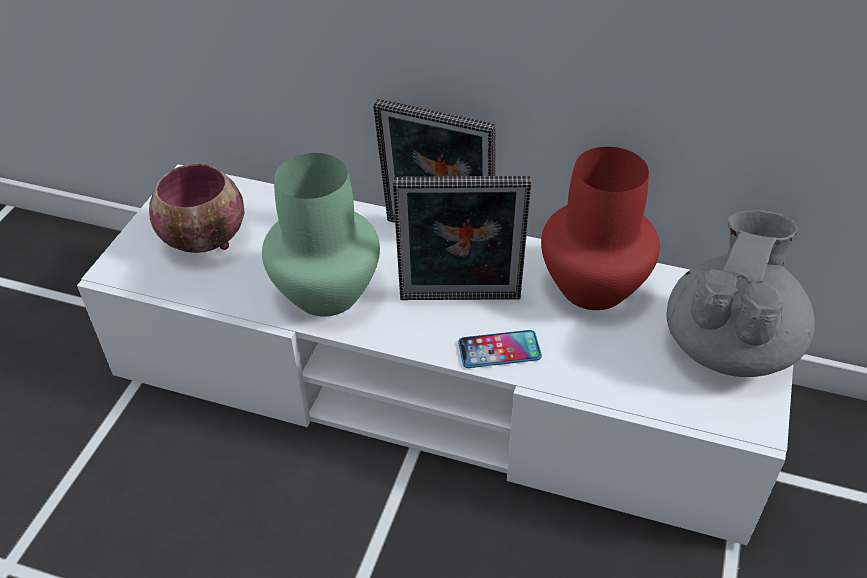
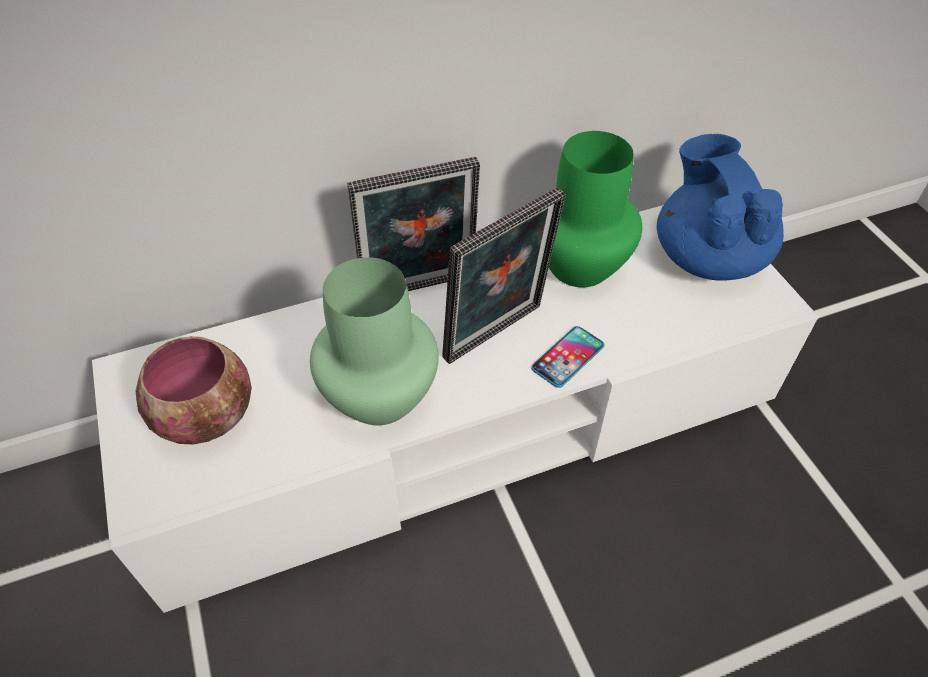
camera: 40 degrees left, 5 degrees up
(592, 288) = (580, 267): red vase -> green vase
(729, 345) = (708, 256): grey teapot -> blue teapot

